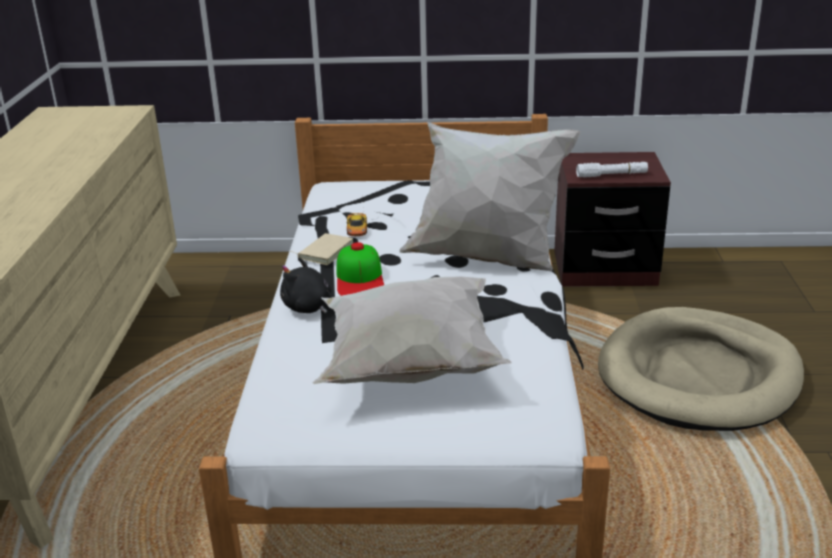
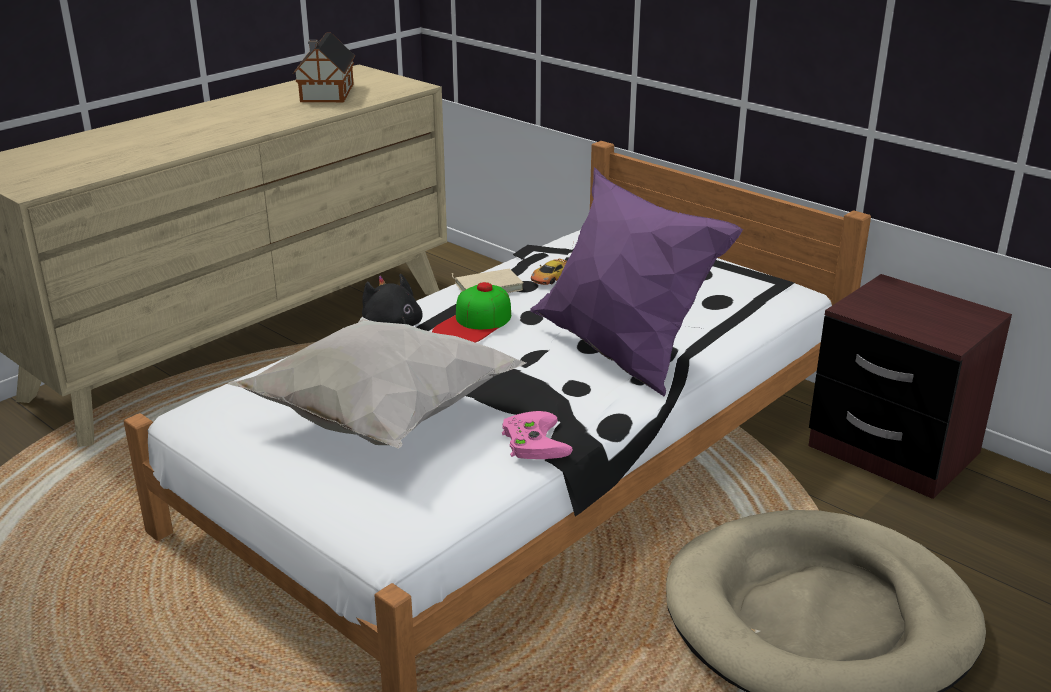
camera: 40 degrees right, 0 degrees up
(65, 136) = (326, 94): none -> toy house
(487, 259) = (621, 356): white pillow -> purple pillow
(528, 330) = (532, 440): none -> pink game controller
(612, 175) = (897, 320): white flashlight -> none

